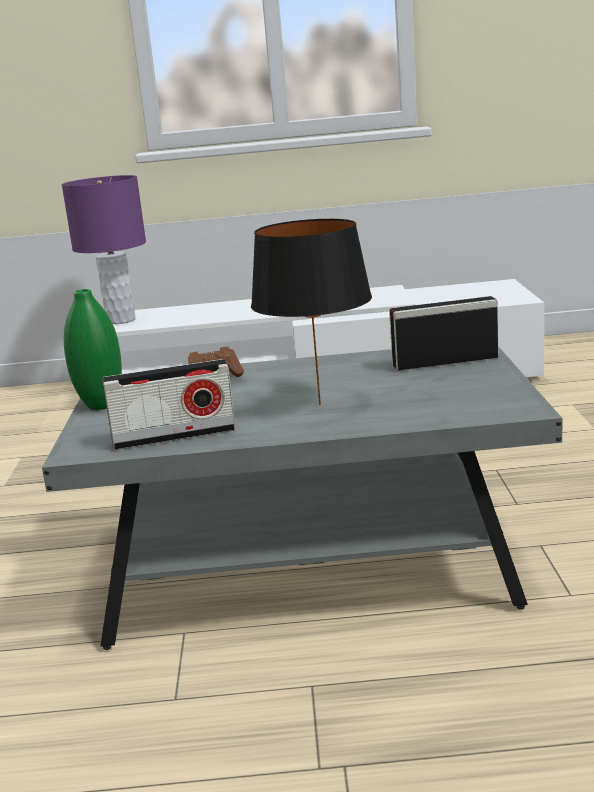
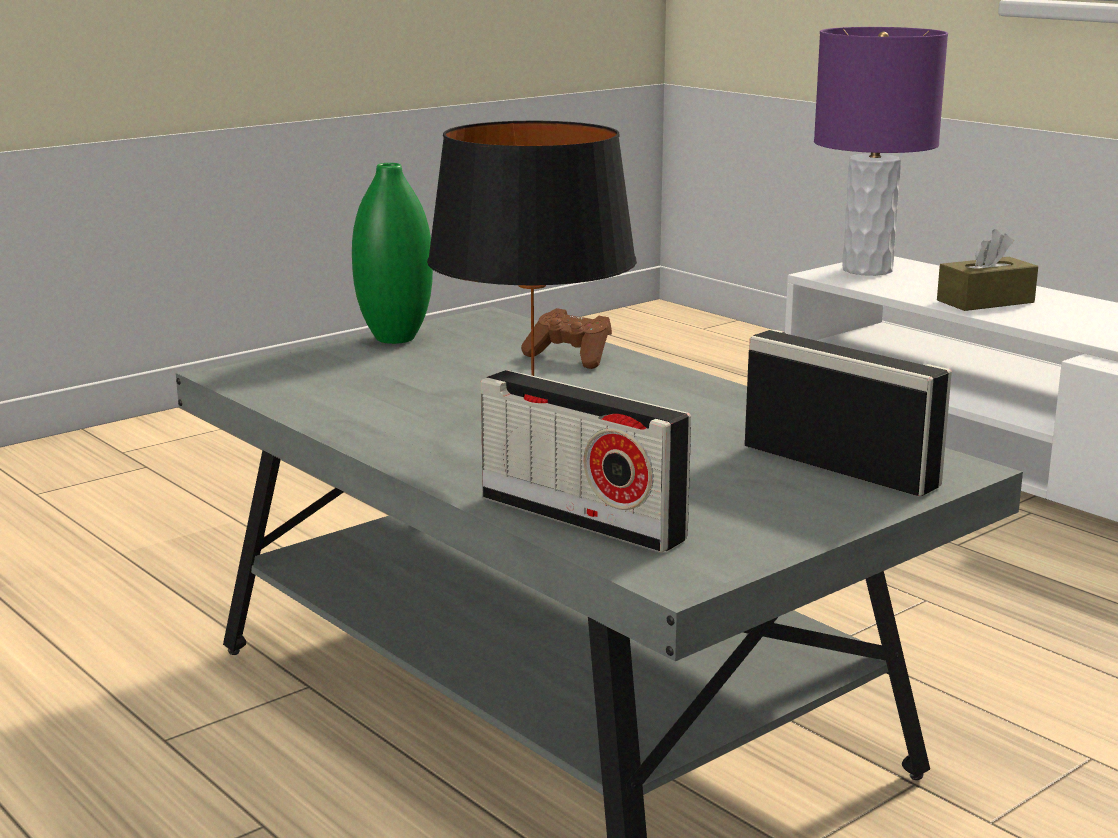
camera: 50 degrees right, 0 degrees up
(174, 436) = (325, 399): radio -> radio (581, 519)
(209, 314) = (985, 301): none -> brown tissue box

